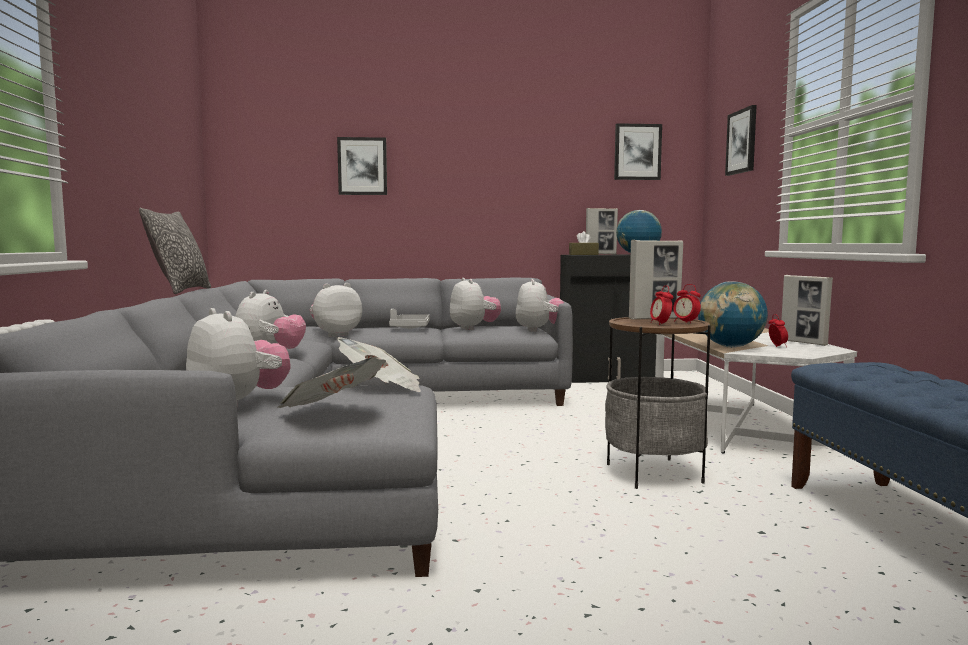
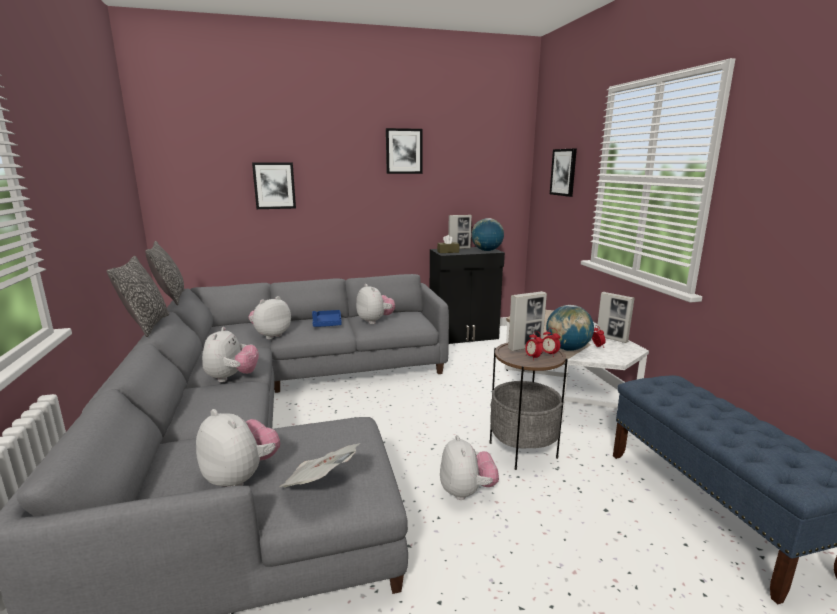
camera: 10 degrees left, 10 degrees up
(221, 283) = (171, 298): none -> pillow
(382, 388) = (340, 428): newspaper -> none
(410, 328) = (327, 323): grey tray -> blue tray
(539, 330) = (424, 321): plush toy -> plush toy (467, 492)
(637, 152) = (485, 170): picture -> picture (404, 151)

